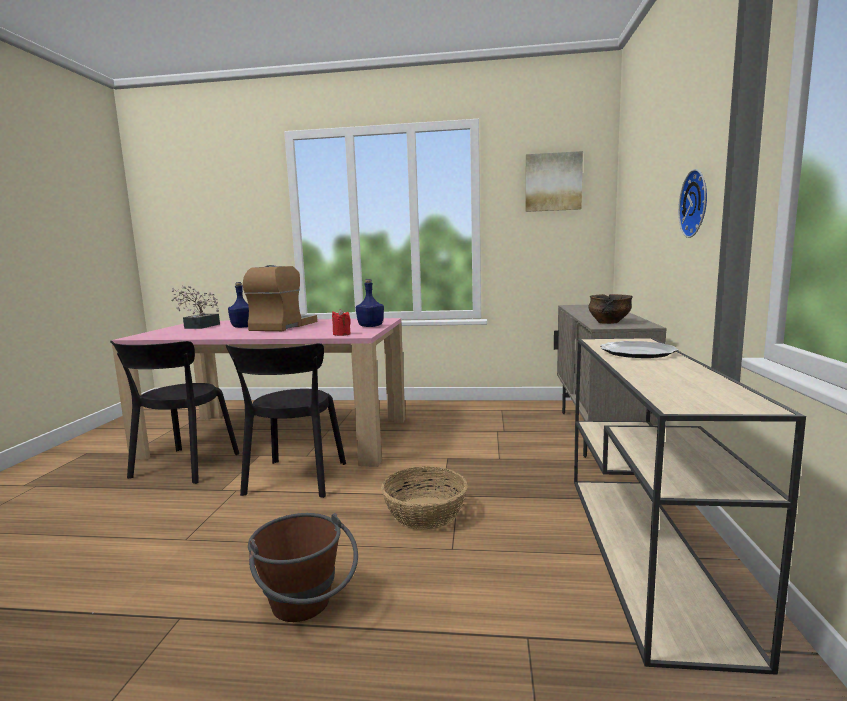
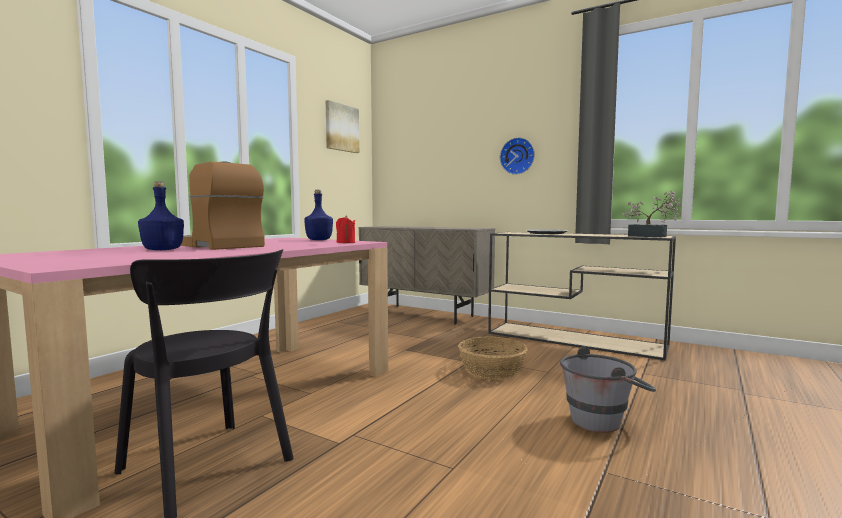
camera: 65 degrees left, 5 degrees down
(199, 327) = (70, 255): potted plant -> potted plant (651, 236)
(294, 480) = (370, 404): black chair -> none
(306, 609) = (604, 420): brown bucket -> grey bucket
(608, 322) = (461, 228): bowl -> none

